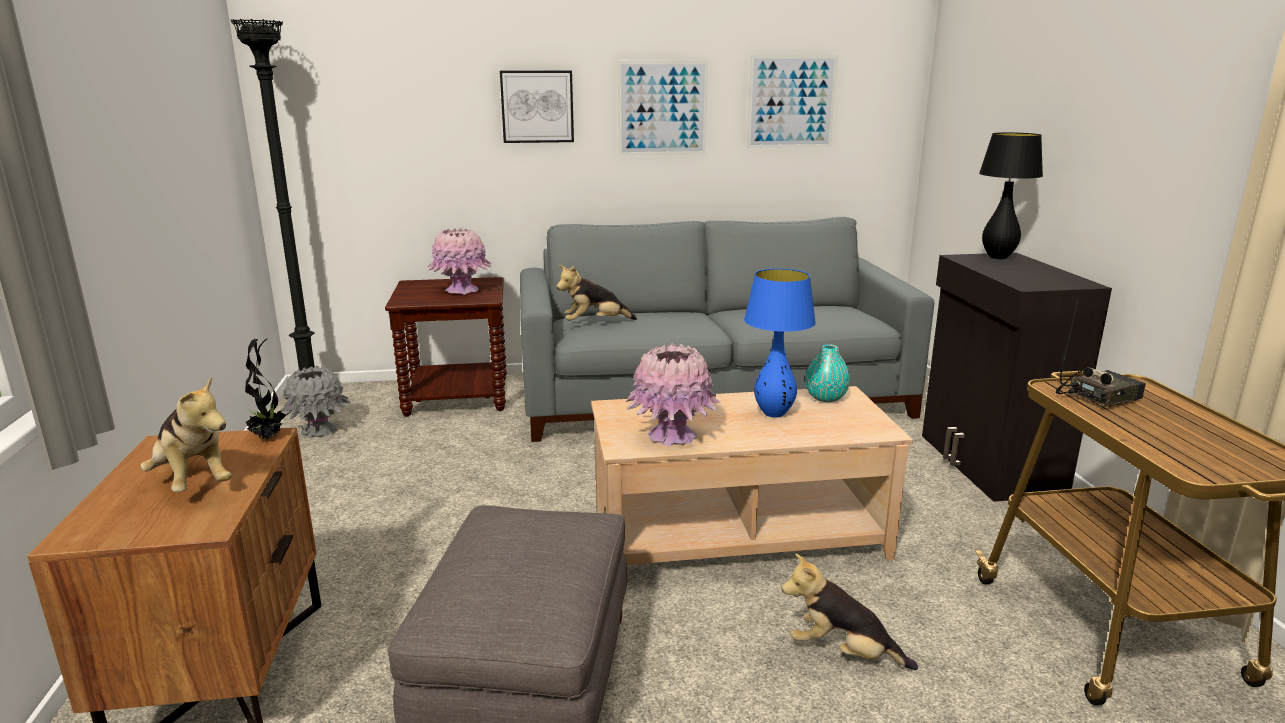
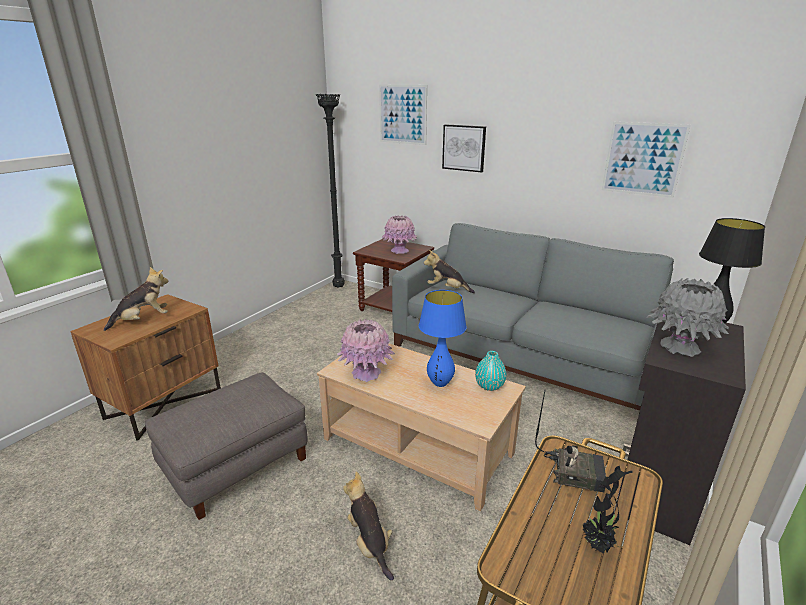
camera: 40 degrees right, 5 degrees up
(192, 482) = (143, 320): plush toy -> plush toy turned 120 degrees counterclockwise
(268, 437) = (192, 309): potted plant -> potted plant (598, 545)
(318, 430) = (320, 306): grey vase -> grey vase (679, 347)
(662, 108) = (542, 155): picture -> picture (402, 114)

